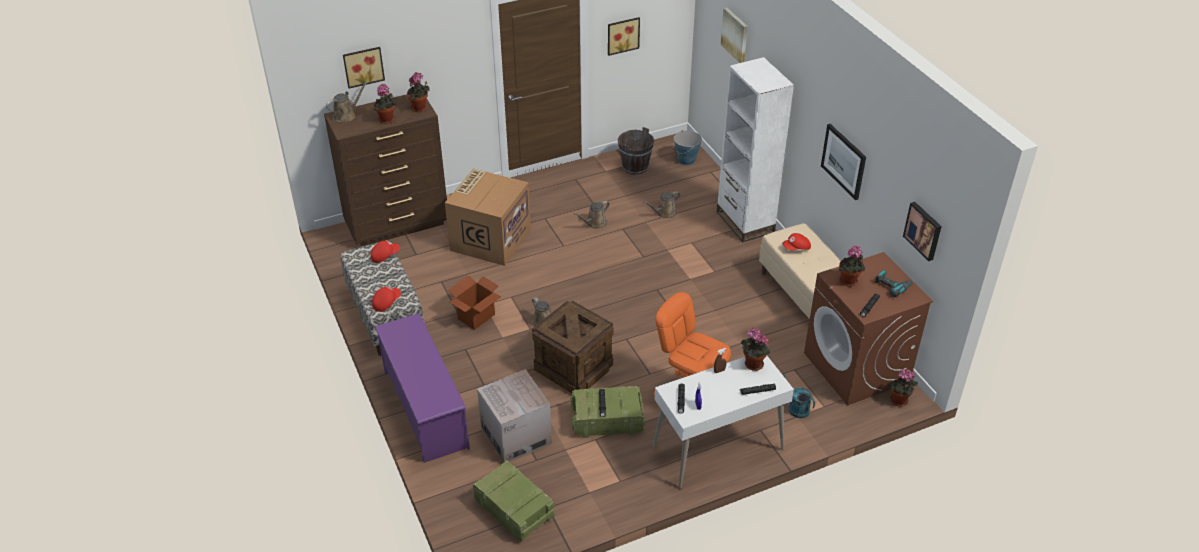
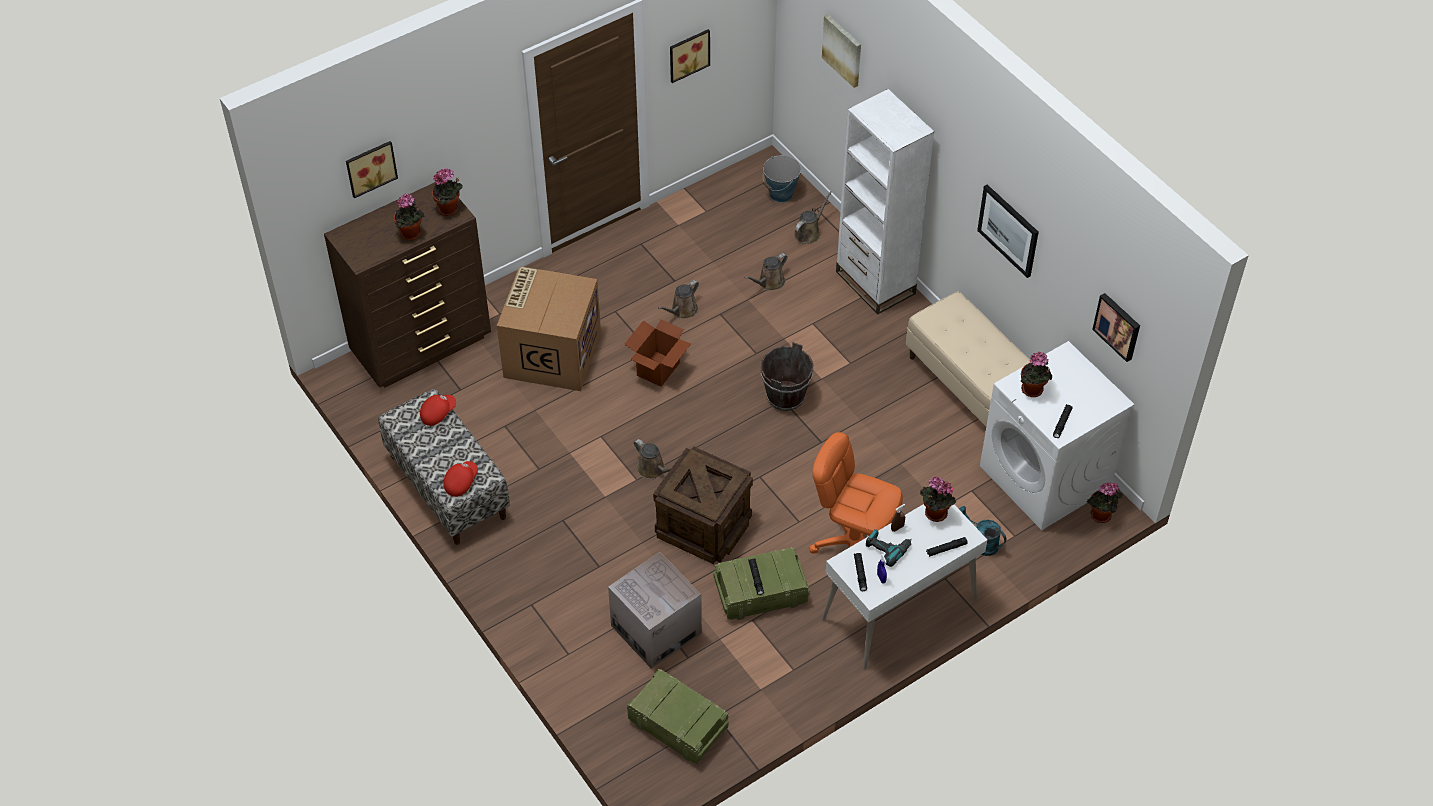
camera: 10 degrees left, 10 degrees up
(346, 115) = (354, 233): brown watering can -> brown watering can (809, 233)
(425, 409) = (535, 610): purple shoe rack -> none
(476, 317) = (564, 472): cardboard box -> cardboard box (658, 369)
(635, 167) = (716, 214): brown bucket -> brown bucket (785, 396)
(796, 248) = (954, 330): red cap -> none
(857, 368) = (1045, 477): brown washing machine -> white washing machine
(892, 286) = (1085, 389): power drill -> power drill (887, 548)

